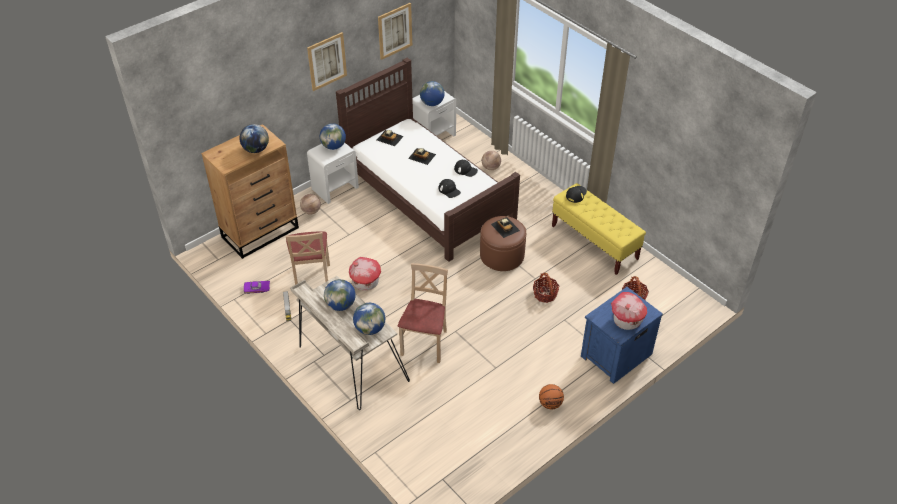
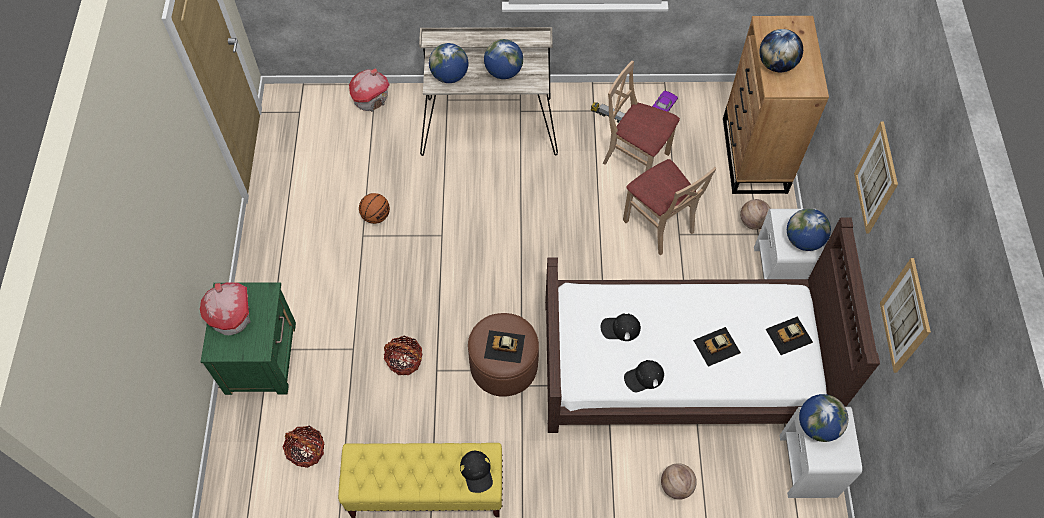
camera: 130 degrees right, 15 degrees up
(365, 282) = (587, 202): toy house -> toy house (371, 99)
(425, 343) = (452, 199): beige chair -> beige chair (659, 225)
(550, 404) = (276, 248): basketball -> basketball (376, 216)
(615, 355) = (262, 356): blue nightstand -> green nightstand

